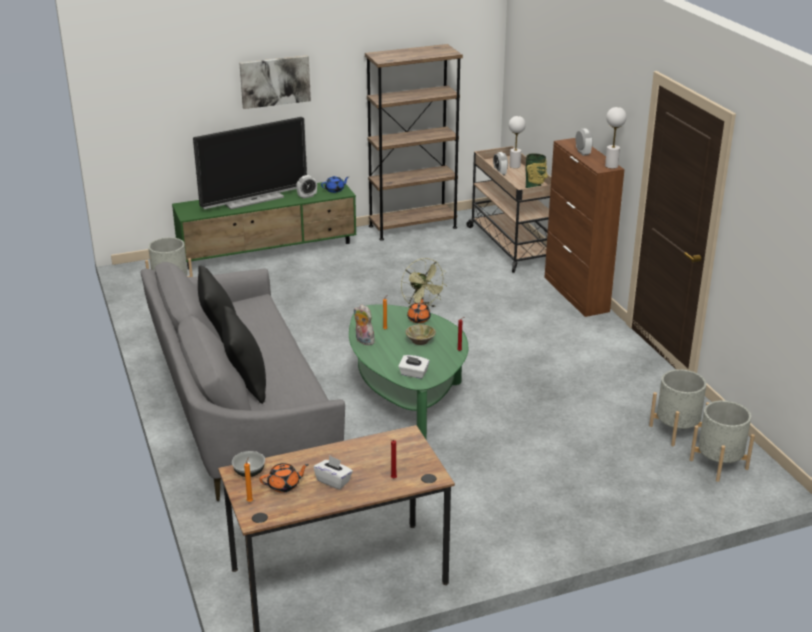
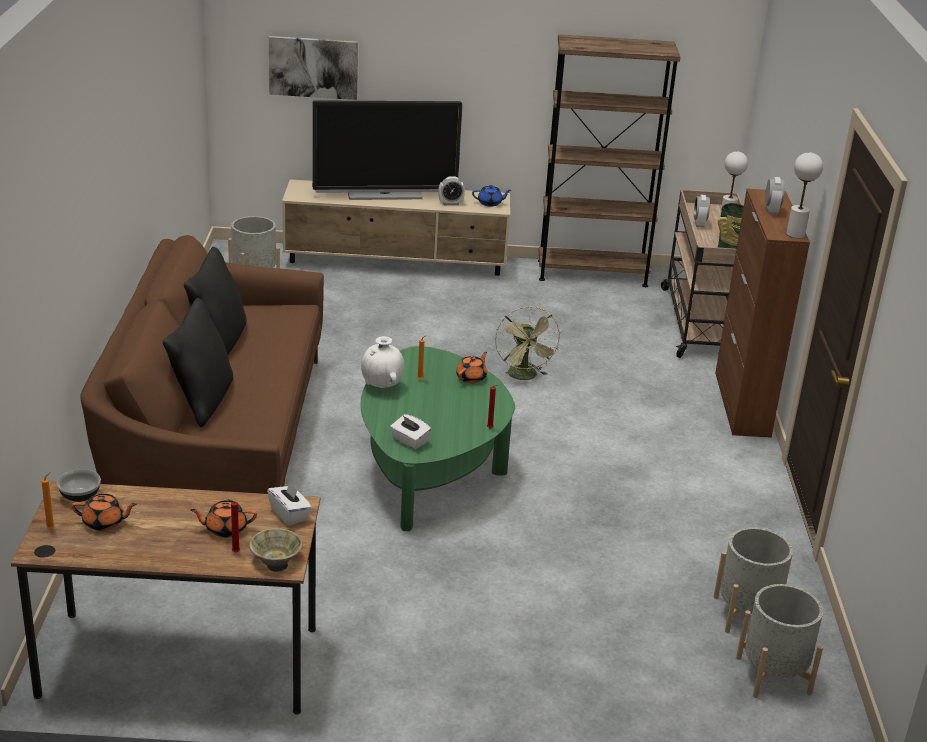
camera: 20 degrees right, 0 degrees up
(241, 414) = (219, 440): grey sofa -> brown sofa
(269, 251) = (397, 263): green tv stand -> beige tv stand
(275, 81) = (436, 51): picture -> picture (313, 67)
(333, 481) = (164, 534): white tissue box -> white tissue box (289, 514)
(363, 341) = (382, 387): plush toy -> white vase
(372, 465) = (225, 529): none -> orange teapot
(420, 340) = (451, 404): beige bowl -> beige bowl (276, 558)

